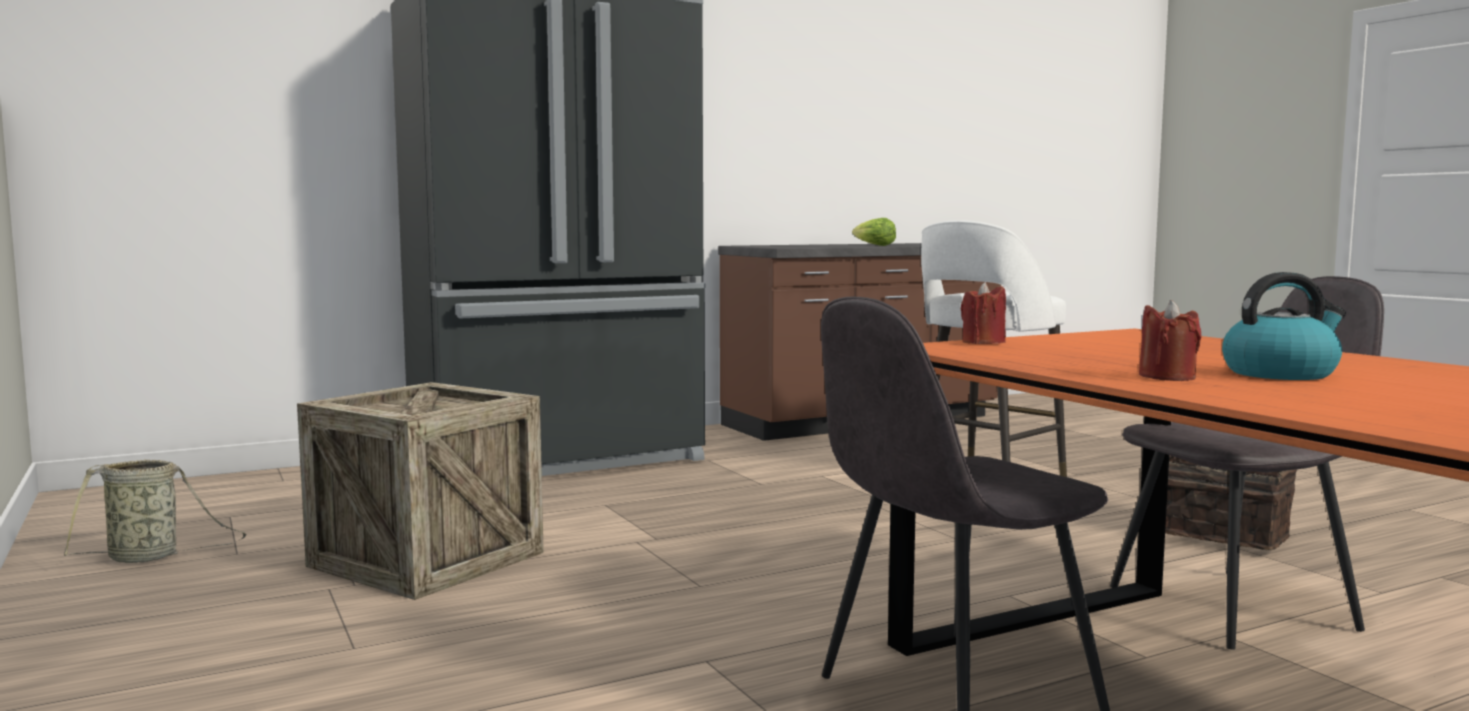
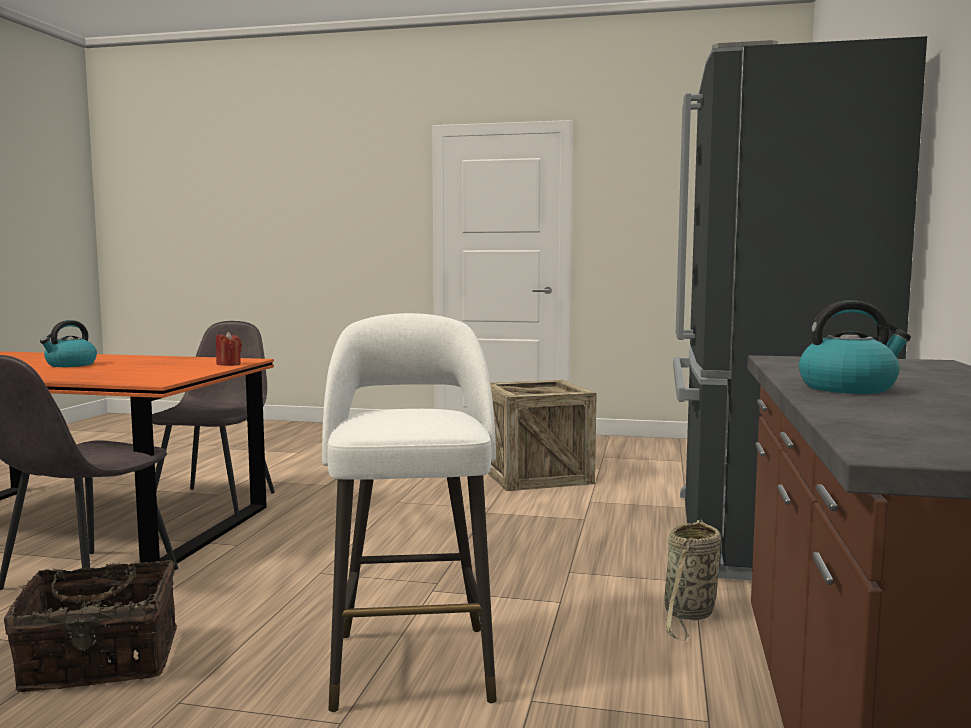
camera: 130 degrees right, 0 degrees up
(149, 557) = (618, 448): basket -> basket (688, 615)
(873, 245) = (848, 388): lettuce -> kettle
(1167, 377) = (119, 359): red candle -> none

